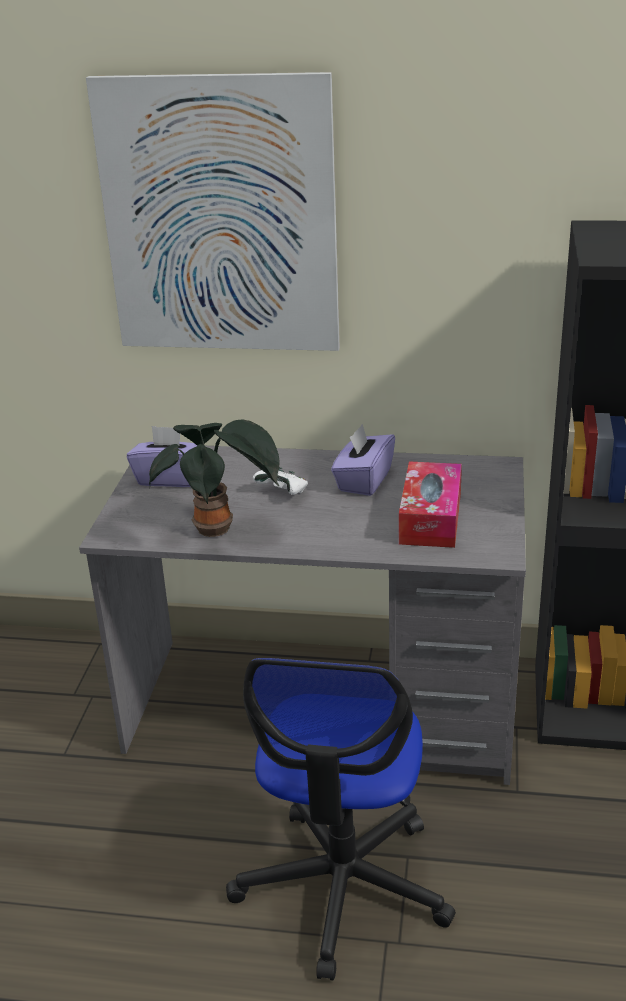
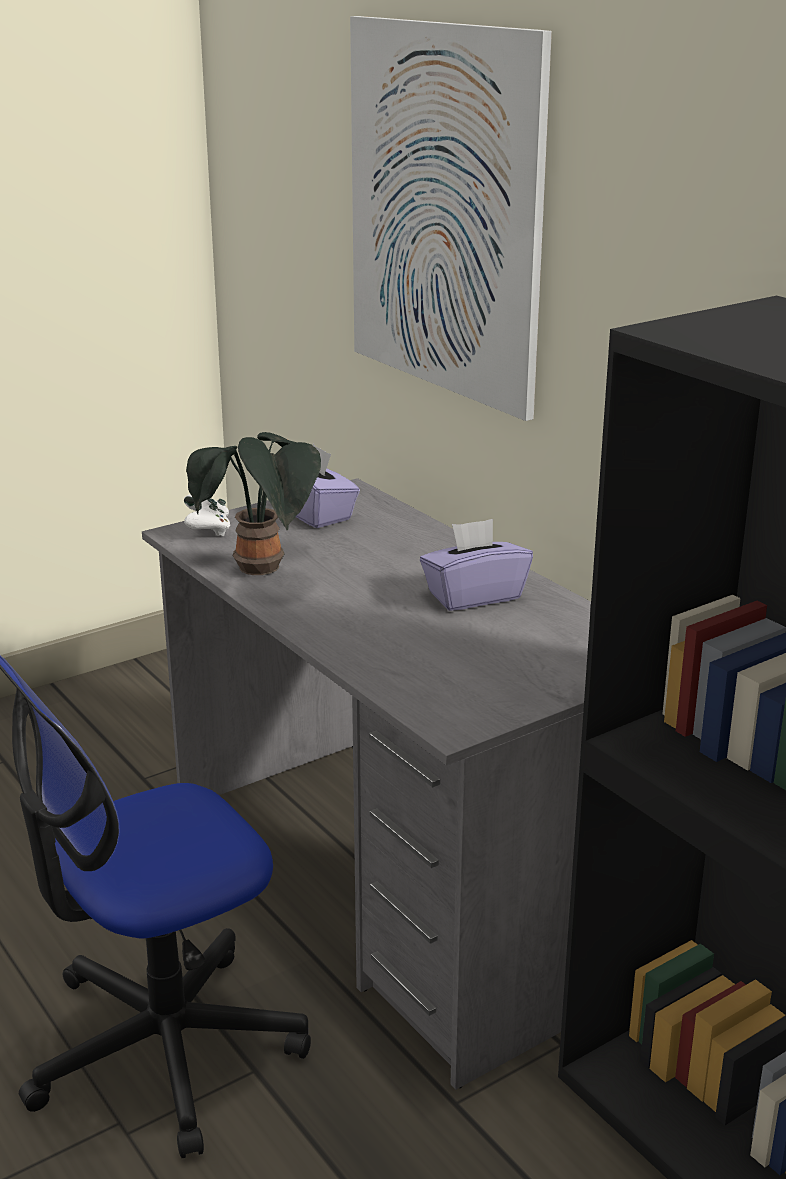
camera: 45 degrees right, 5 degrees down
(284, 493) = (379, 570): white game controller -> white game controller (207, 530)
(430, 518) = (462, 659): tissue box -> none

